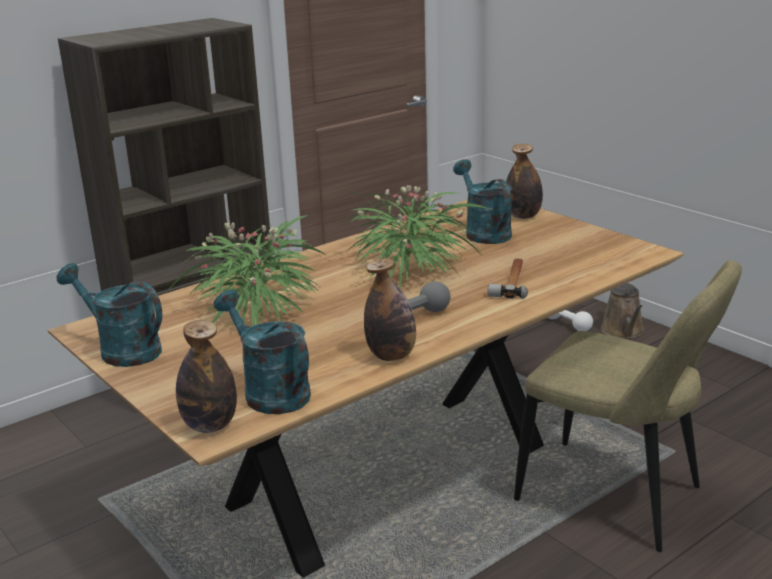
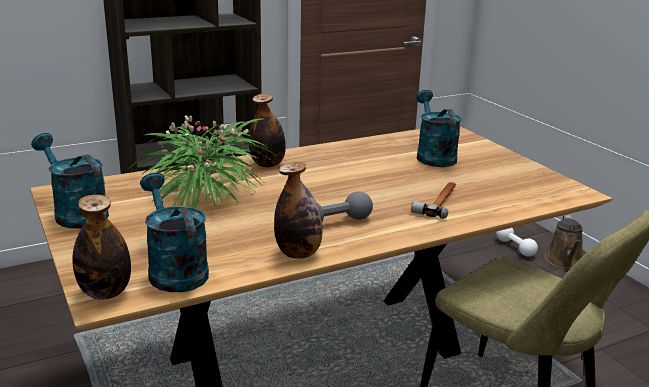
camera: 10 degrees right, 0 degrees up
(410, 268) = (354, 178): potted plant -> none
(523, 216) = (475, 146): bottle -> bottle (267, 164)

